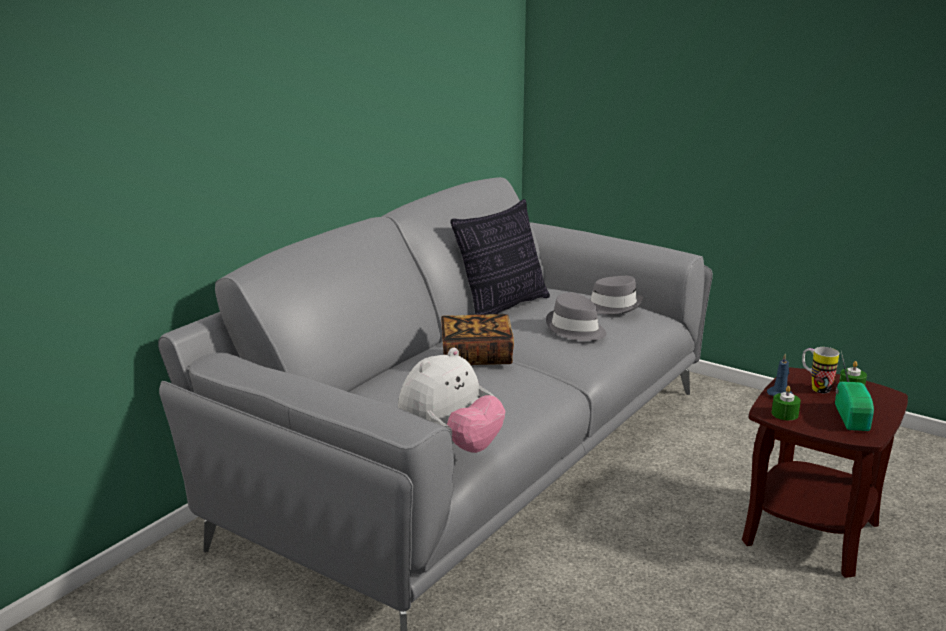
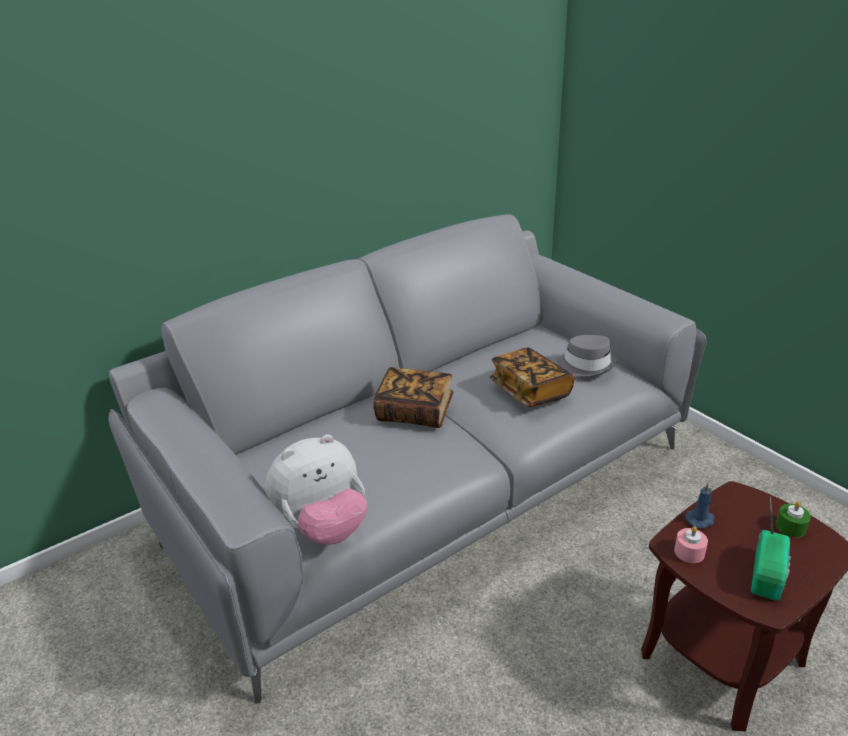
camera: 20 degrees right, 10 degrees up
(502, 308) = (479, 351): pillow -> none
(575, 329) = (530, 391): grey hat -> book
(784, 414) = (689, 552): green candle -> pink candle
(815, 387) = (747, 518): mug -> none

